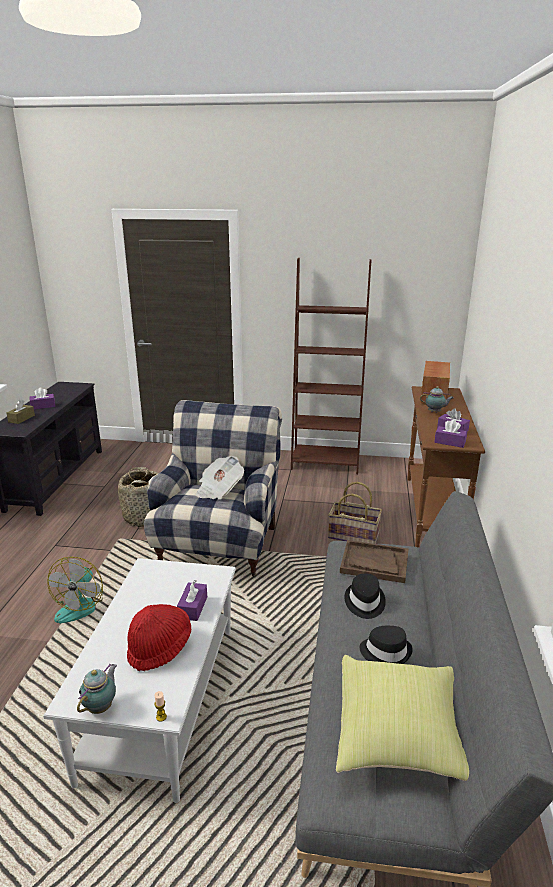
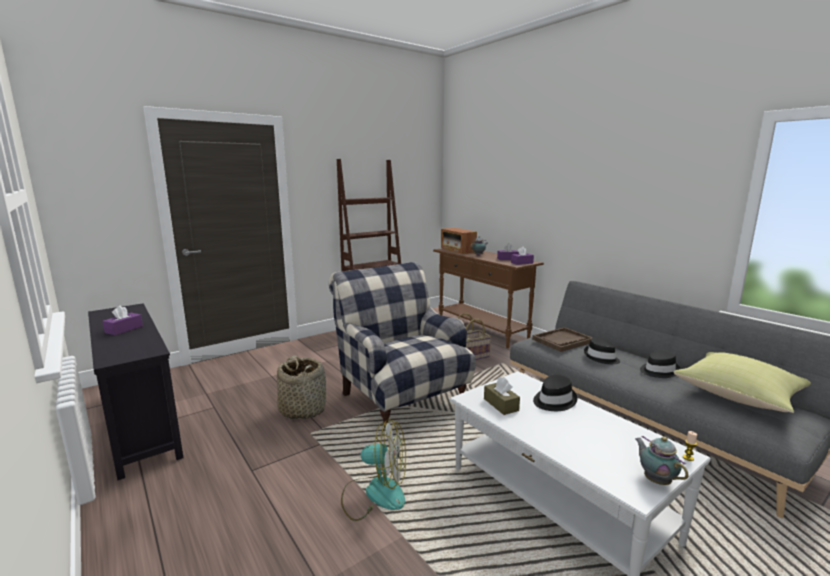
camera: 45 degrees left, 10 degrees down
(21, 419) = (122, 343): brown tissue box -> brown tissue box (501, 404)
(80, 605) = (375, 494): fan -> fan turned 45 degrees counterclockwise
(160, 648) = (595, 429): red hat -> none
(193, 607) = (553, 400): purple tissue box -> black hat
(219, 490) = (414, 337): newspaper -> none

